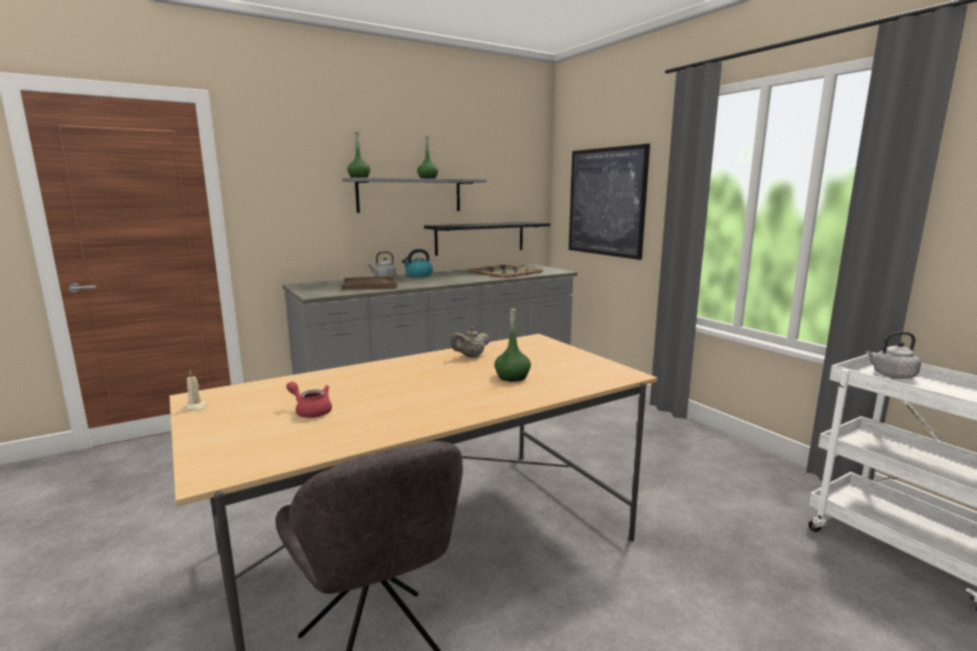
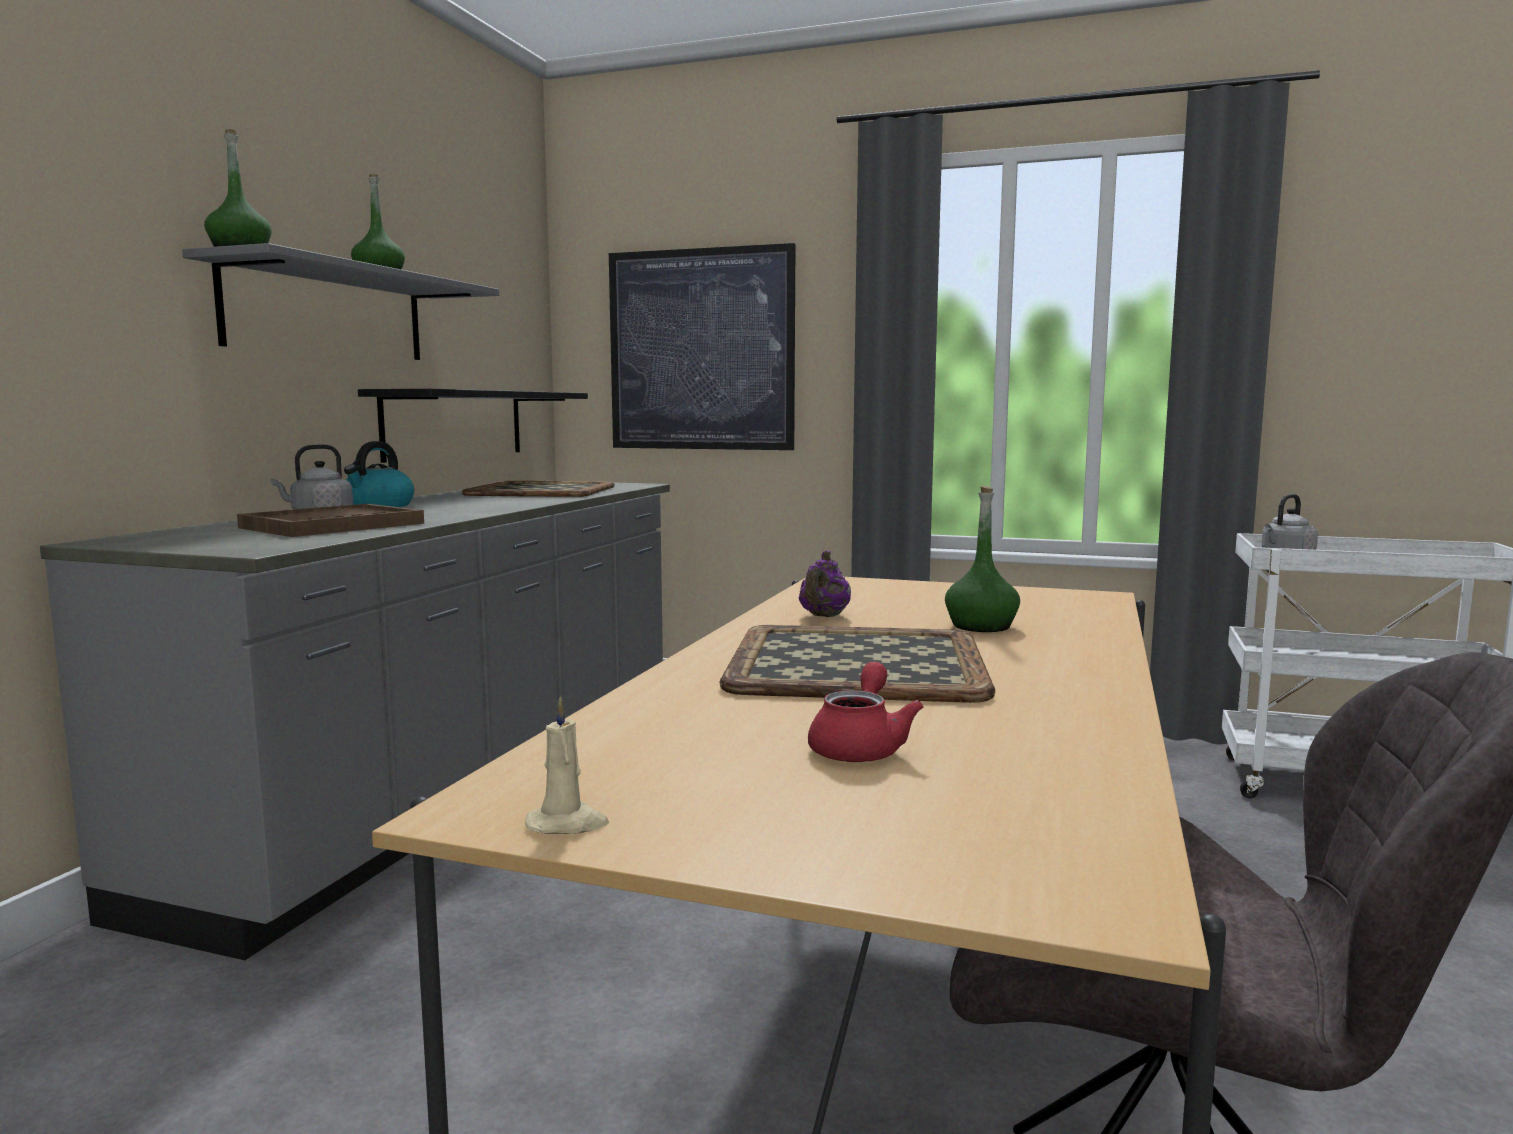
camera: 40 degrees left, 5 degrees down
(311, 411) = (860, 747): red teapot -> red teapot turned 120 degrees clockwise
(411, 380) = (854, 663): none -> tray
(471, 356) = (824, 616): beige teapot -> purple teapot

